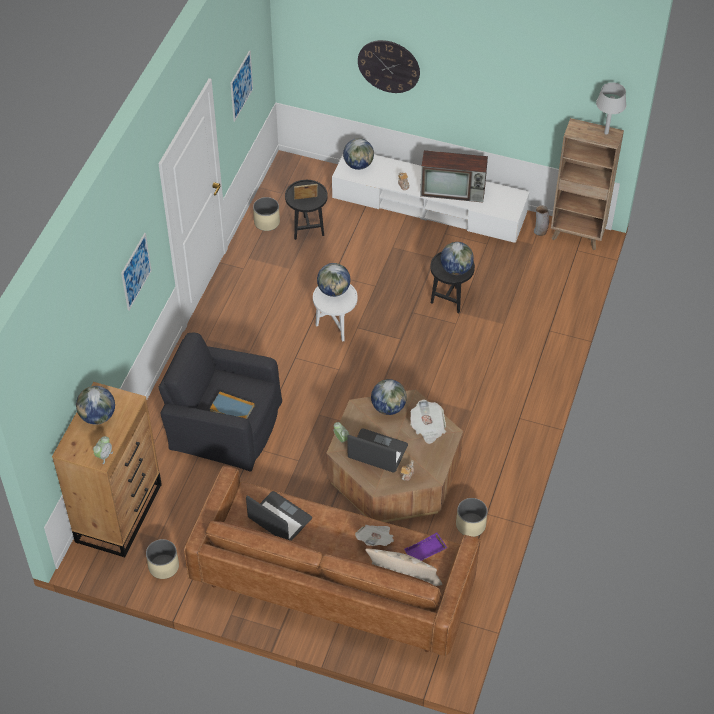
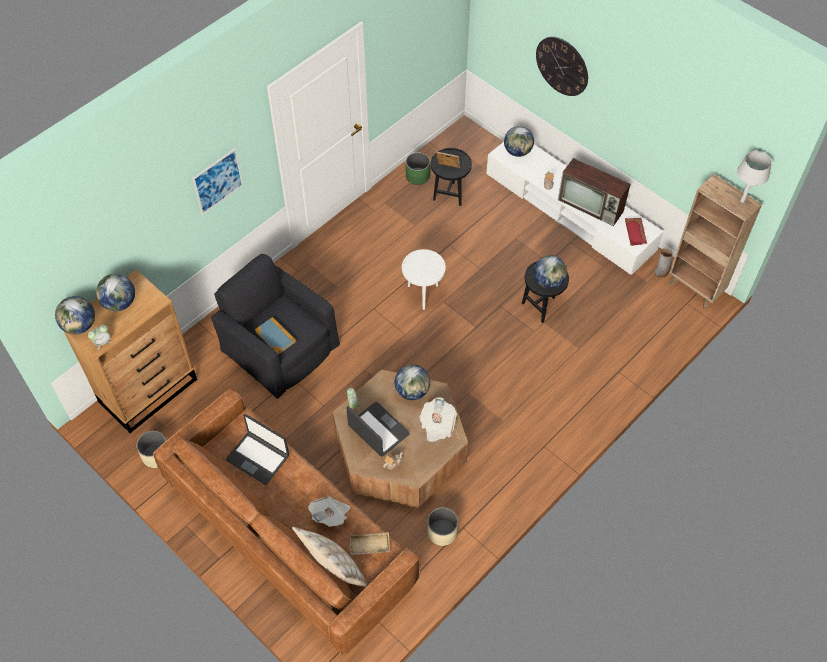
camera: 25 degrees right, 5 degrees up
(241, 86) = (412, 41): picture -> none
(266, 222) = (417, 176): beige planter -> green planter
(279, 519) = (258, 457): laptop -> laptop turned 150 degrees clockwise
(334, 290) = (425, 261): globe -> globe (80, 326)
(425, 552) = (369, 546): purple tray -> beige tray
(507, 202) = (636, 234): none -> red tray

